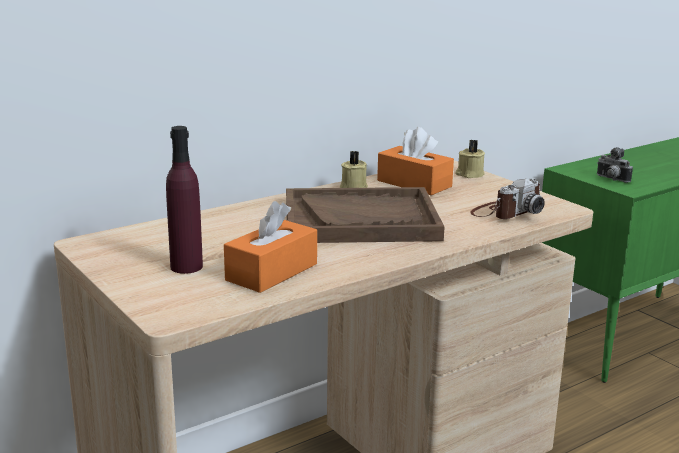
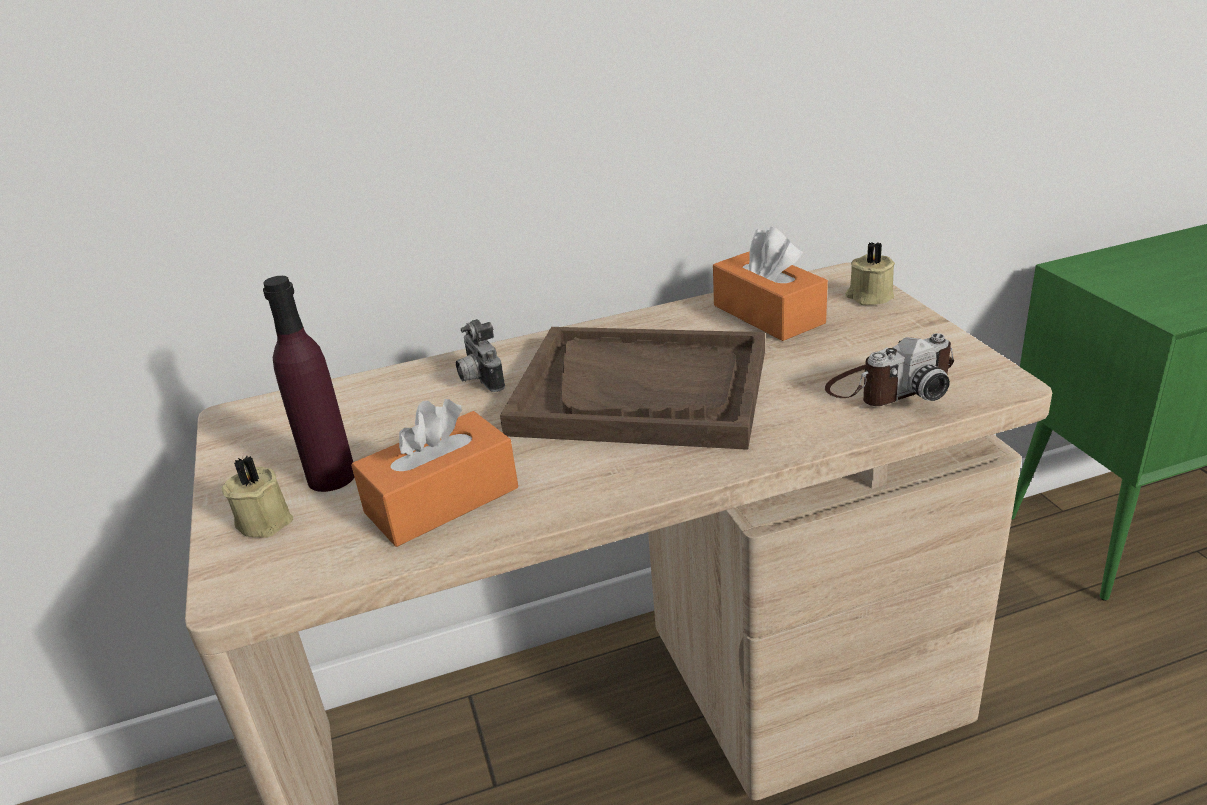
camera: 20 degrees right, 10 degrees up
(353, 187) = (669, 318): beige candle -> beige candle (265, 520)
(611, 179) = (1146, 292): camera -> camera (479, 380)

